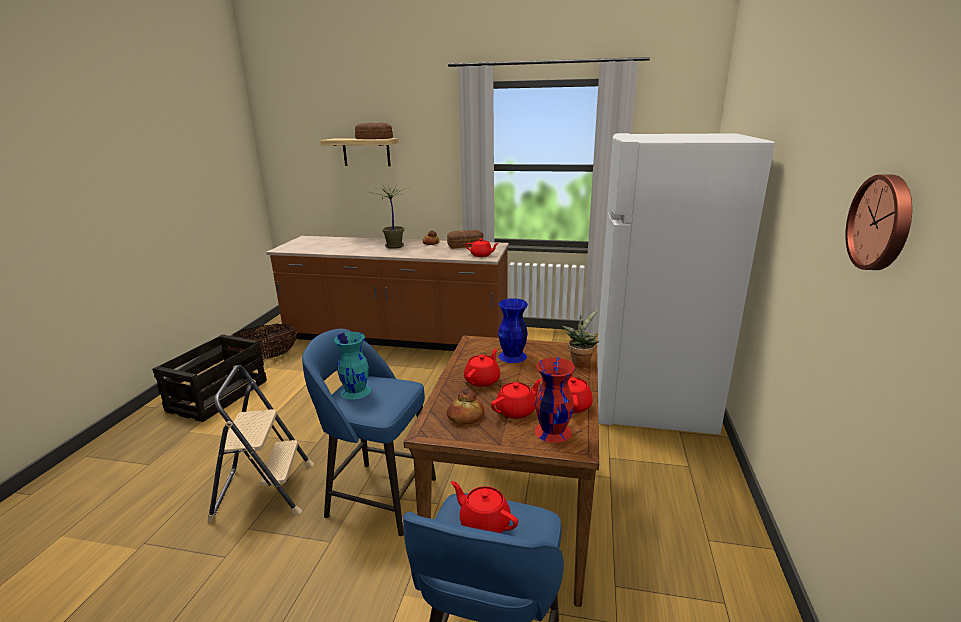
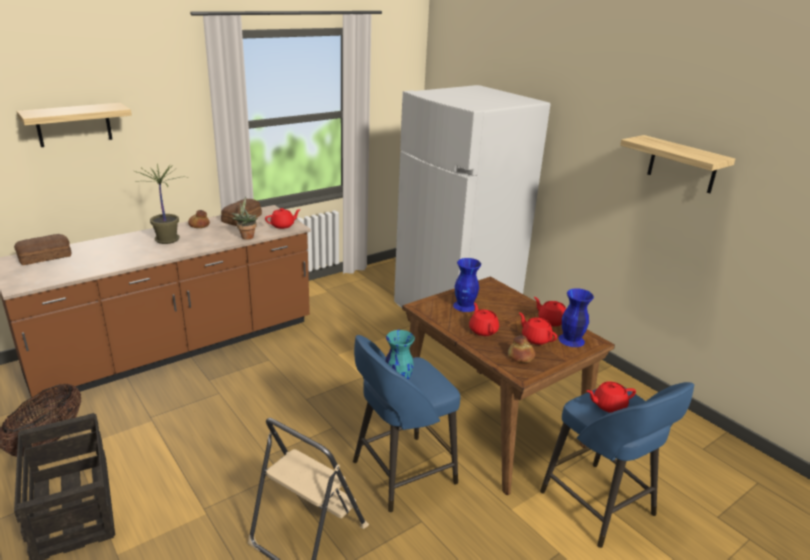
camera: 50 degrees left, 5 degrees up
(374, 138) = (95, 107): bread -> bread (44, 256)
(516, 411) = (535, 338): red teapot -> red teapot turned 45 degrees counterclockwise
(552, 431) = (571, 340): red vase -> blue vase
(580, 362) = (505, 292): potted plant -> potted plant (246, 236)
(882, 223) = (682, 164): wall clock -> shelf

